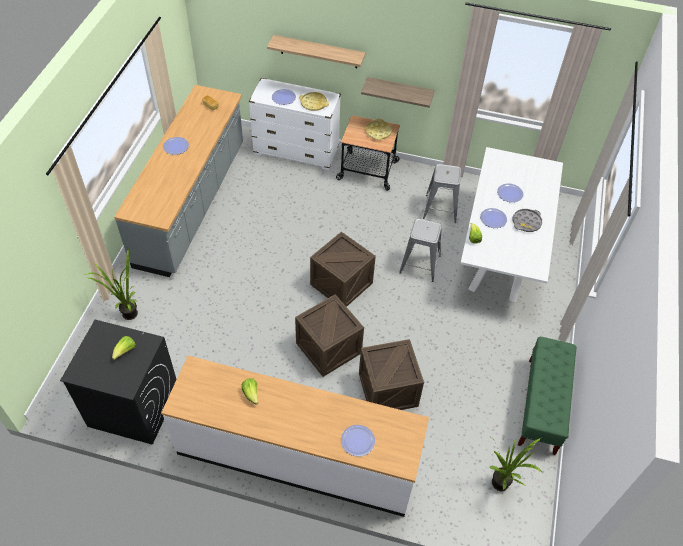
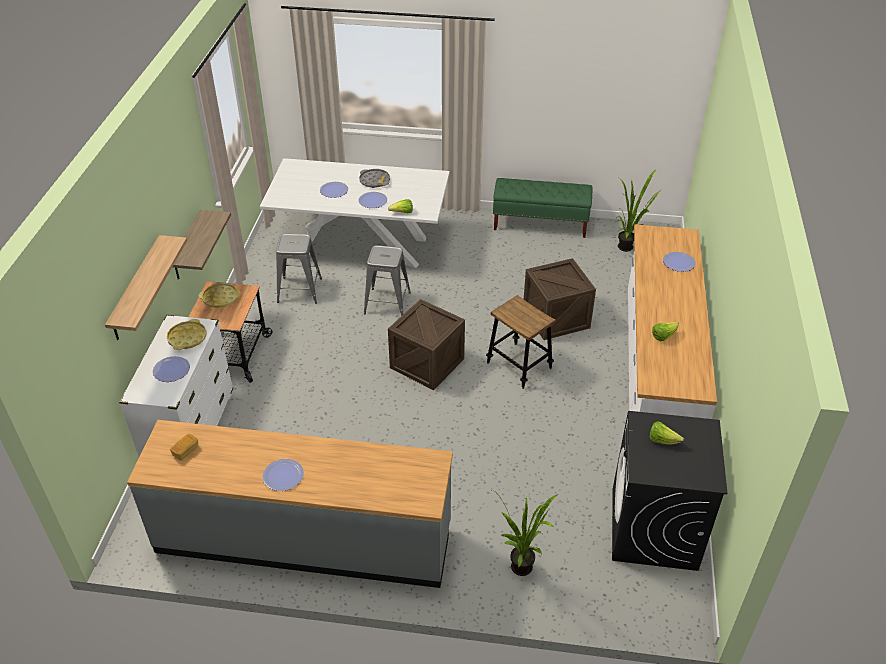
camera: 95 degrees left, 10 degrees down
(328, 348) = (519, 365): crate -> stool

